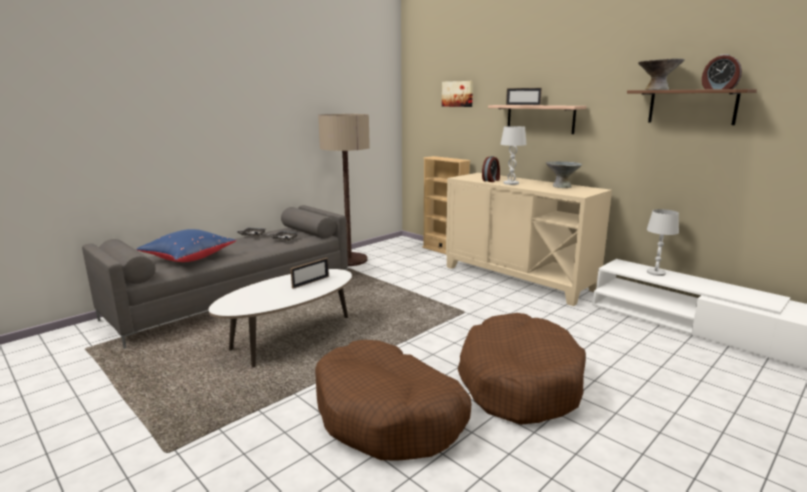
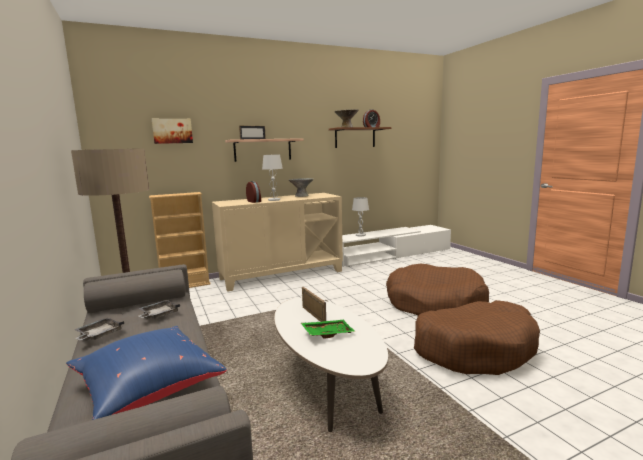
camera: 70 degrees left, 5 degrees down
(275, 291) = (327, 333): none -> green tray

